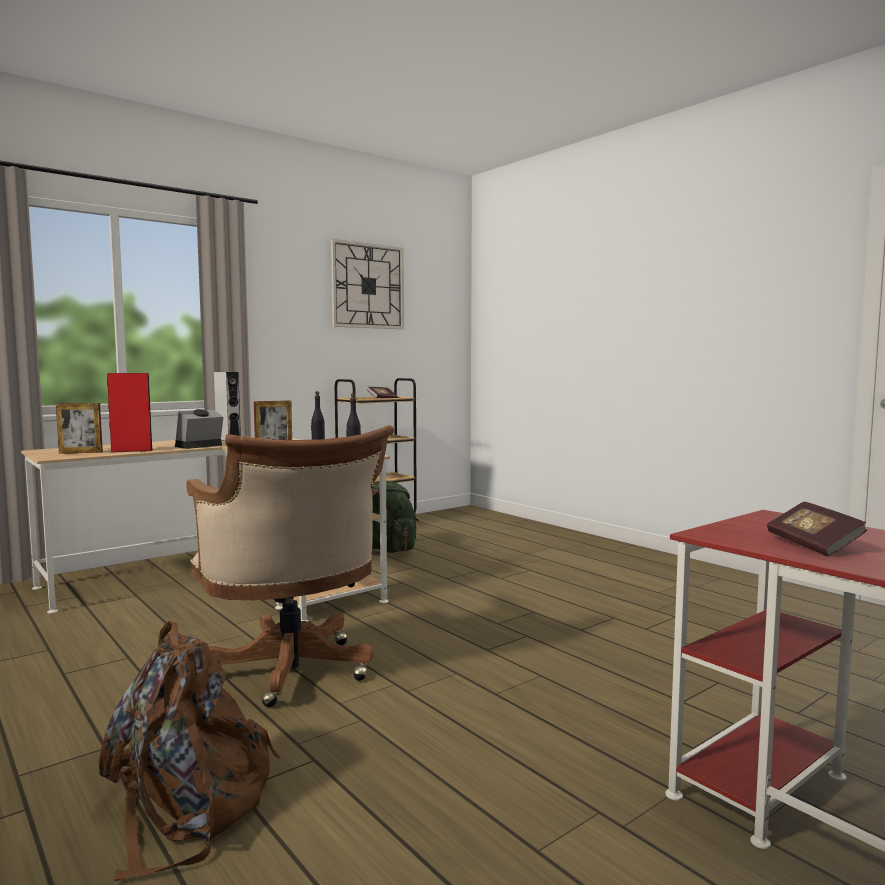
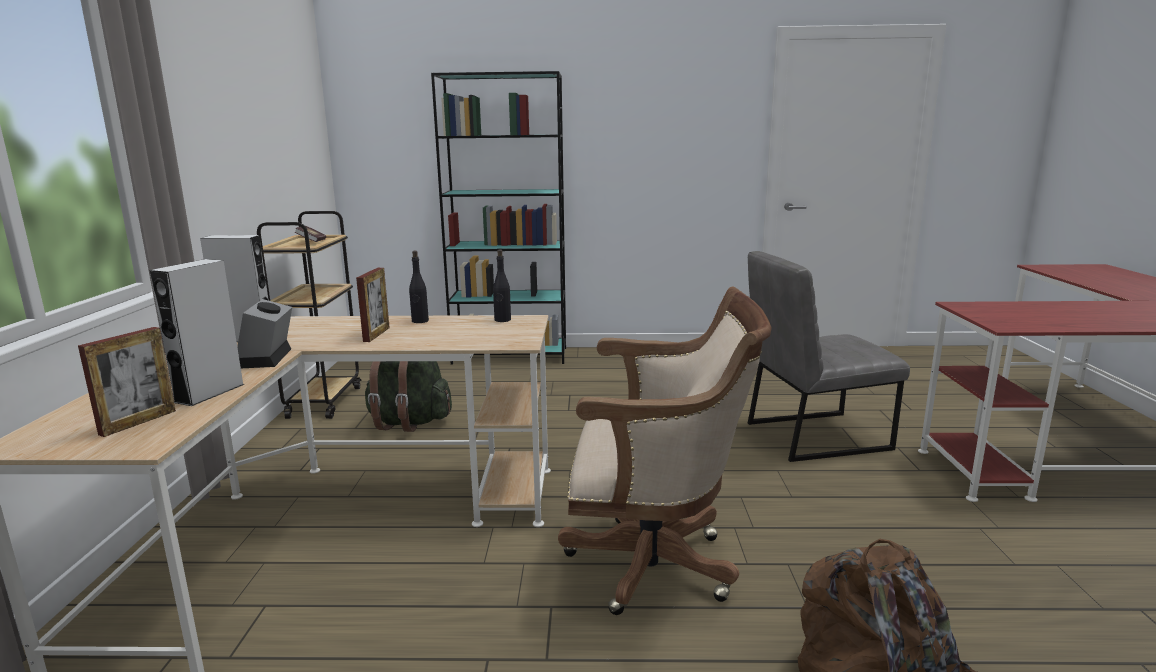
camera: 50 degrees left, 10 degrees up
(132, 450) = (209, 393): red speaker -> grey speaker
(367, 286) = (254, 86): wall clock -> none
(560, 535) = (511, 356): none -> turquoise bookcase
(659, 673) = (813, 436): none -> grey chair
(813, 545) = (1046, 319): book -> none

